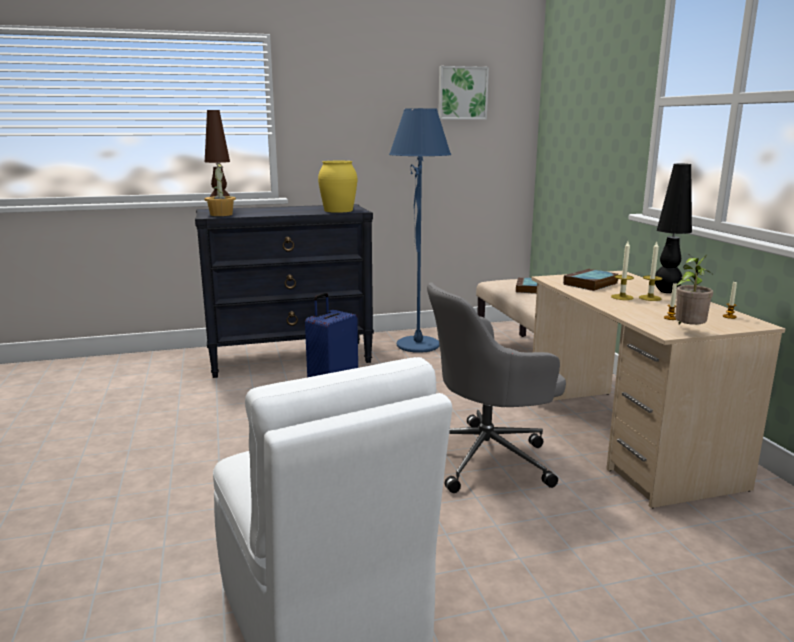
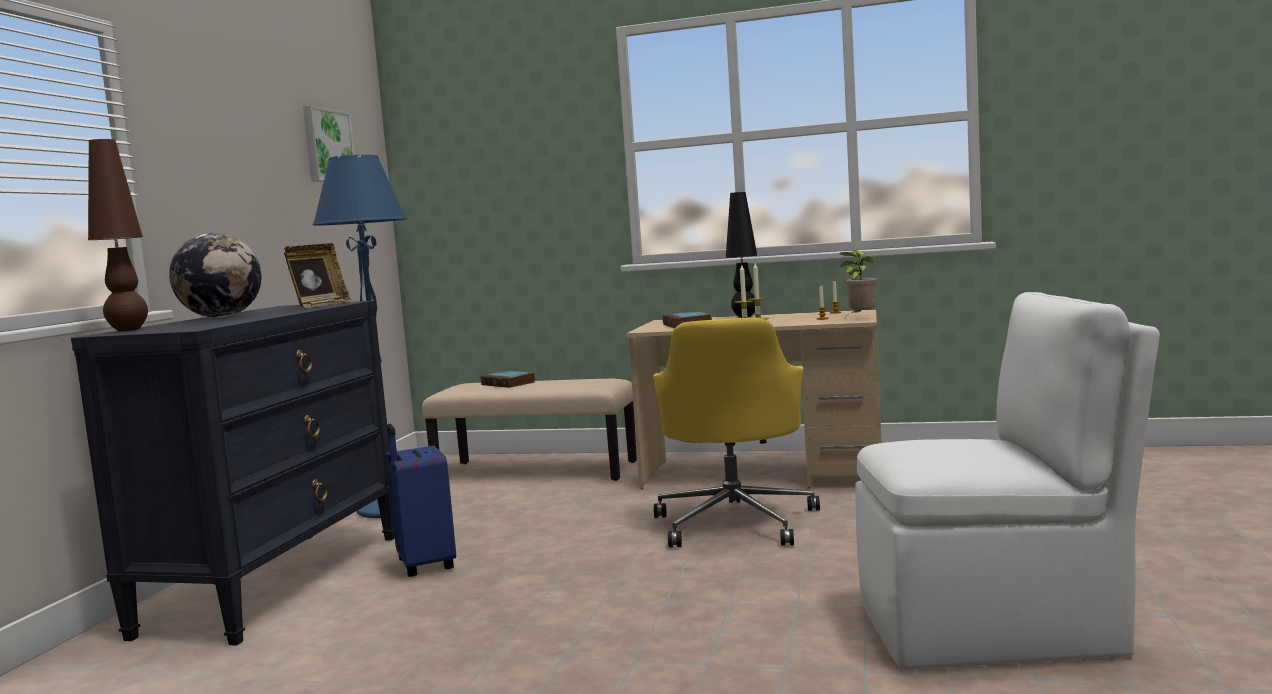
camera: 60 degrees left, 10 degrees down
(221, 214) = (192, 327): potted plant -> none
(280, 209) = (221, 317): none -> globe
(338, 210) = (320, 305): yellow vase -> picture frame
(487, 457) = (736, 522): grey office chair -> yellow office chair

